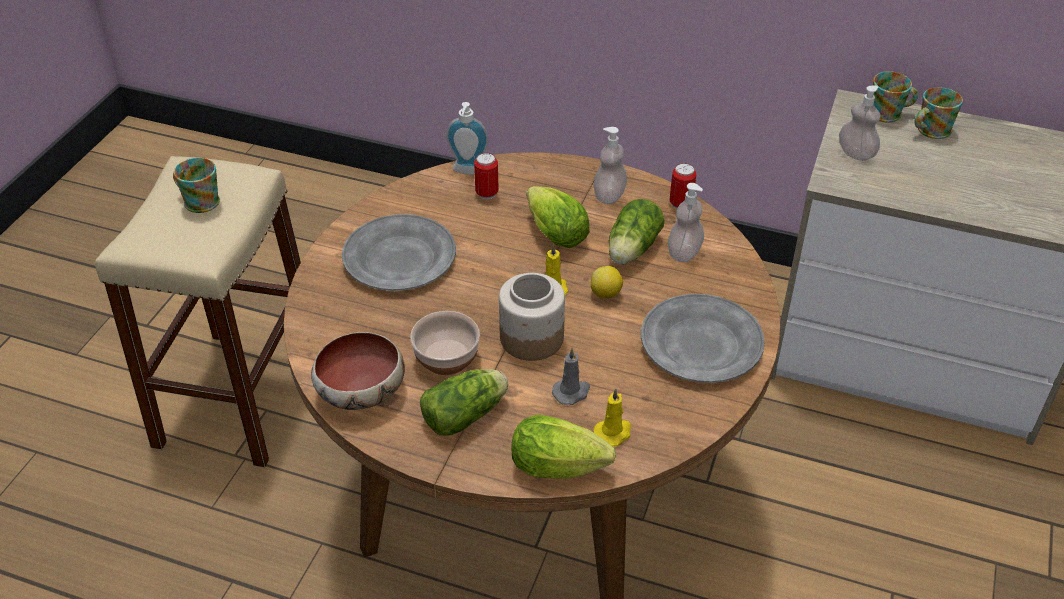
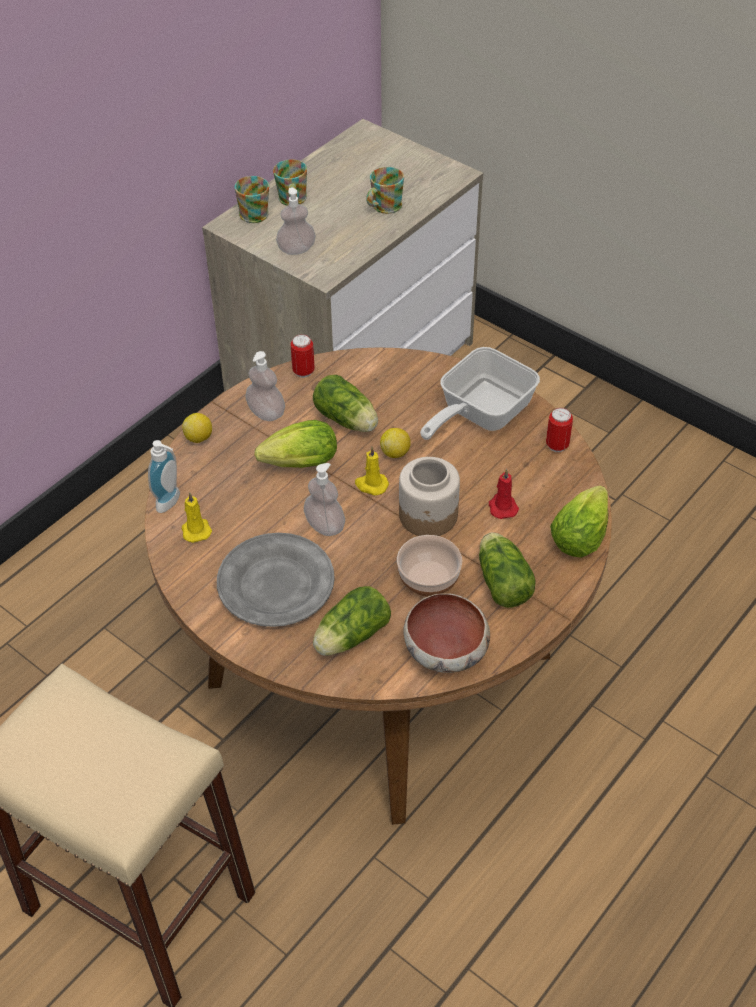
camera: 70 degrees left, 5 degrees up
(198, 200) = (74, 748): mug -> mug (383, 207)
(354, 321) = (349, 637): none -> lettuce
(487, 193) = (213, 496): can -> can (557, 445)
(553, 165) = (199, 438): none -> lemon
(572, 392) = (502, 506): grey candle -> red candle
(613, 432) = (555, 494): yellow candle -> yellow candle (196, 530)
(684, 253) = (368, 389): soap dispenser -> soap dispenser (325, 526)
(700, 343) = (478, 414): grey plate -> frying pan

